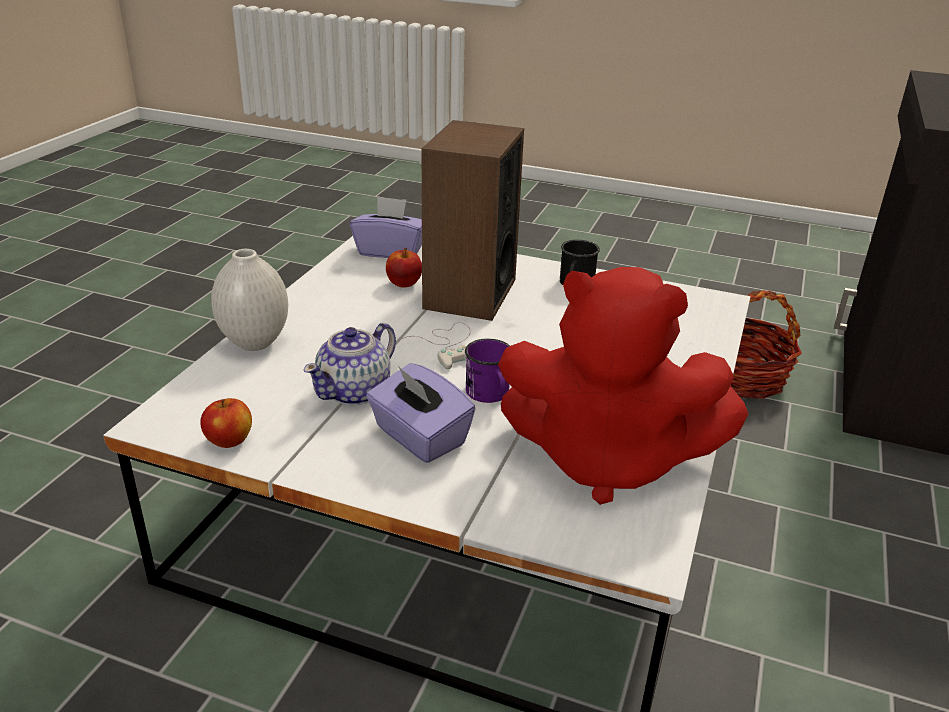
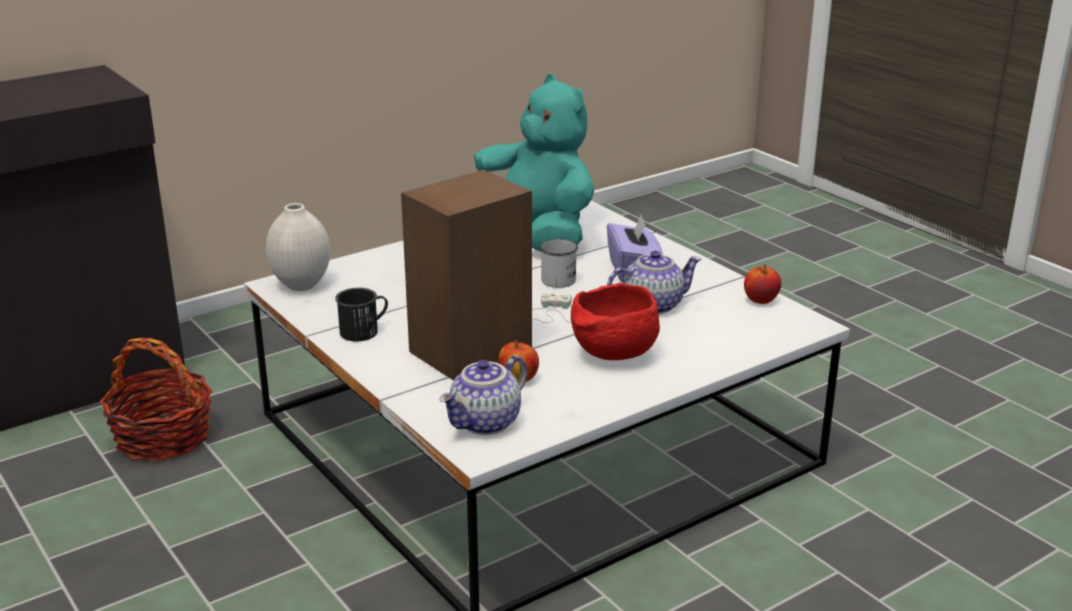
camera: 145 degrees left, 5 degrees down
(256, 343) = (705, 361): white vase -> white vase (300, 285)
(346, 324) = (613, 355): none -> red bowl
(390, 251) = (486, 423): purple tissue box -> teapot
(490, 395) = (559, 278): purple mug -> white mug
(606, 460) = (535, 234): red plush toy -> turquoise plush toy

